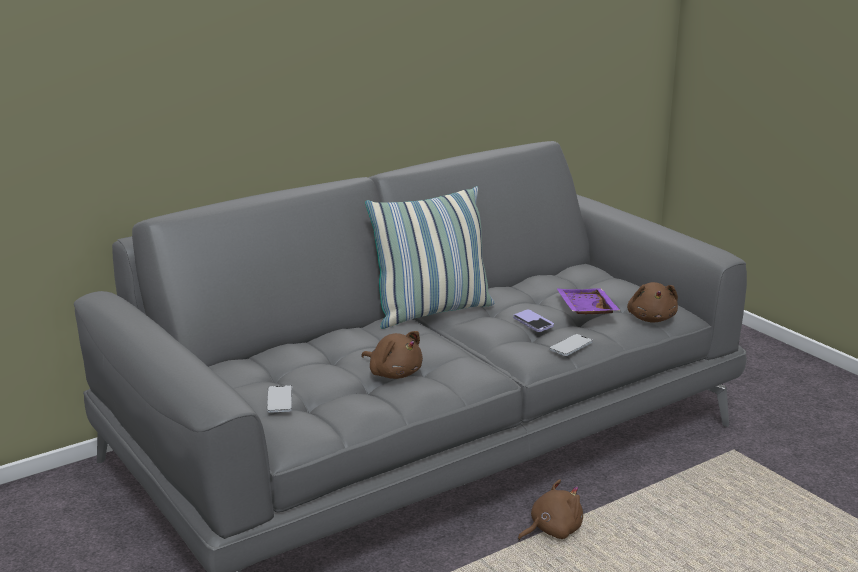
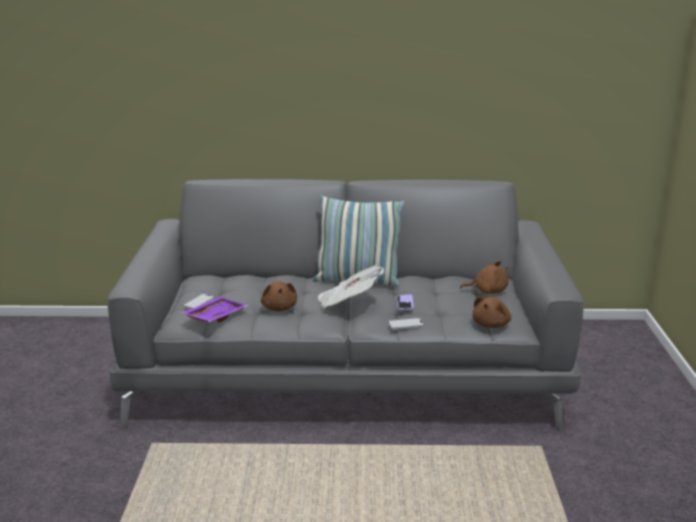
camera: 35 degrees right, 0 degrees up
(469, 341) = (348, 303): none -> newspaper
(552, 530) = (350, 446): brown plush toy -> brown plush toy (487, 291)
(585, 310) = (450, 306): purple tray -> purple tray (215, 317)

